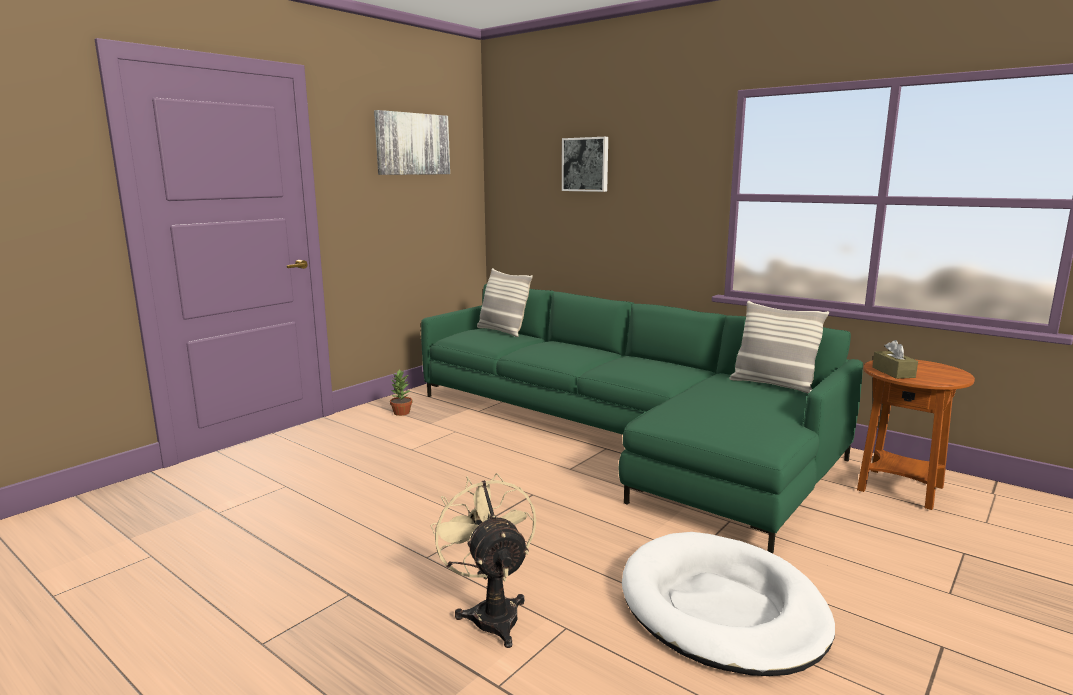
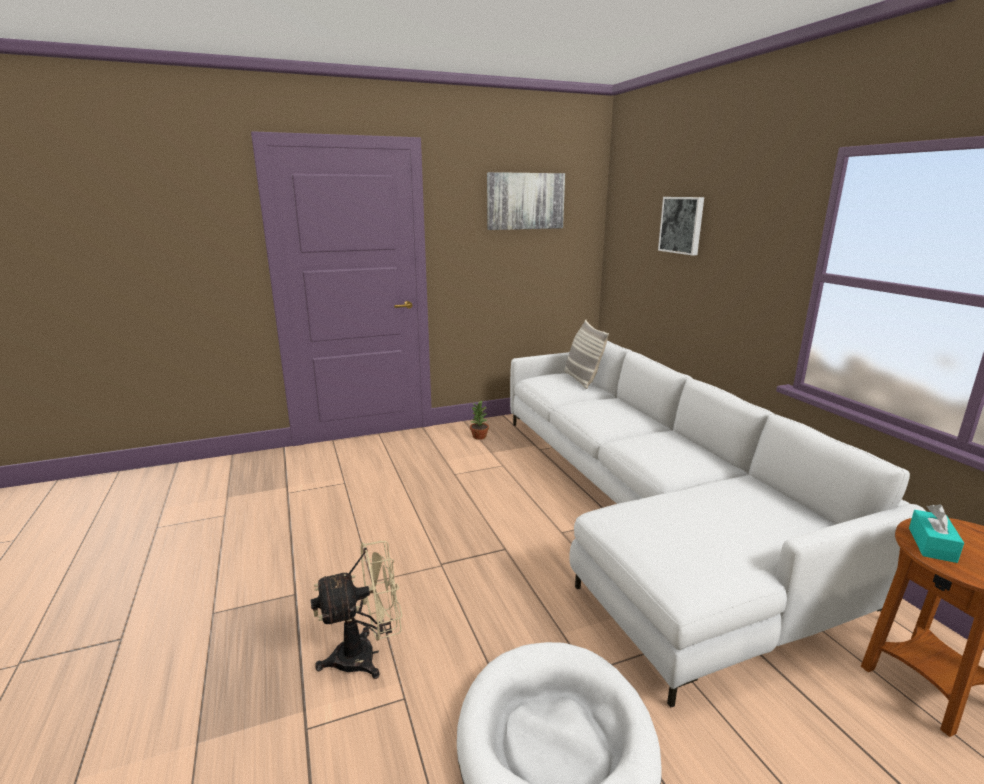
camera: 30 degrees right, 5 degrees up
(491, 613) = (366, 655): beige fan -> beige fan turned 60 degrees clockwise
(622, 435) = (645, 510): green sofa -> white sofa
(773, 385) = (794, 508): pillow -> none
(893, 372) = (931, 545): brown tissue box -> turquoise tissue box

